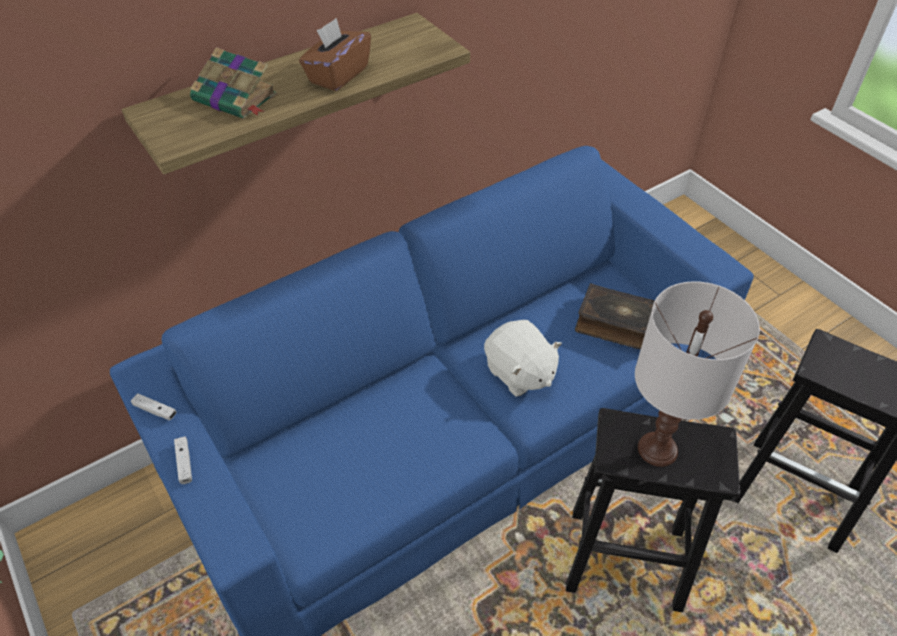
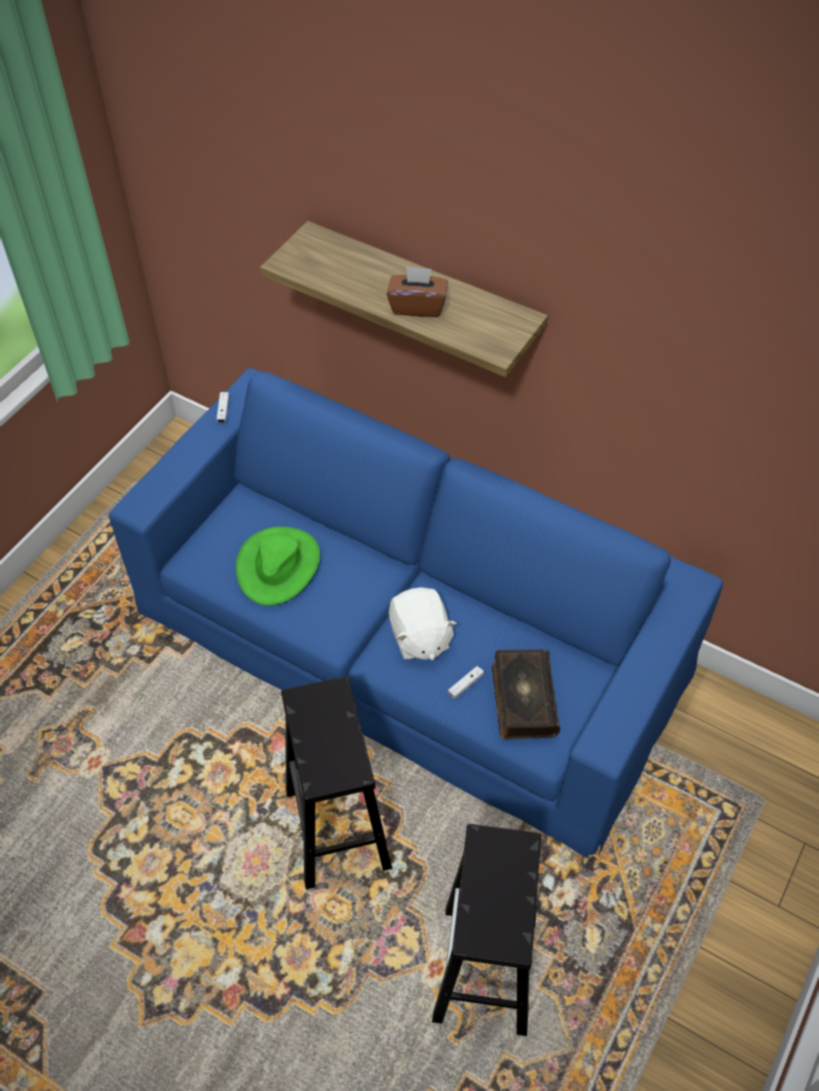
camera: 65 degrees right, 5 degrees up
(184, 463) = (189, 448): white game controller -> white game controller (465, 685)
(236, 98) = (352, 268): book -> none
(369, 457) = (278, 566): none -> green hat
(519, 373) = (419, 637): white plush toy -> white plush toy turned 45 degrees counterclockwise
(657, 448) = (324, 728): white table lamp -> none

